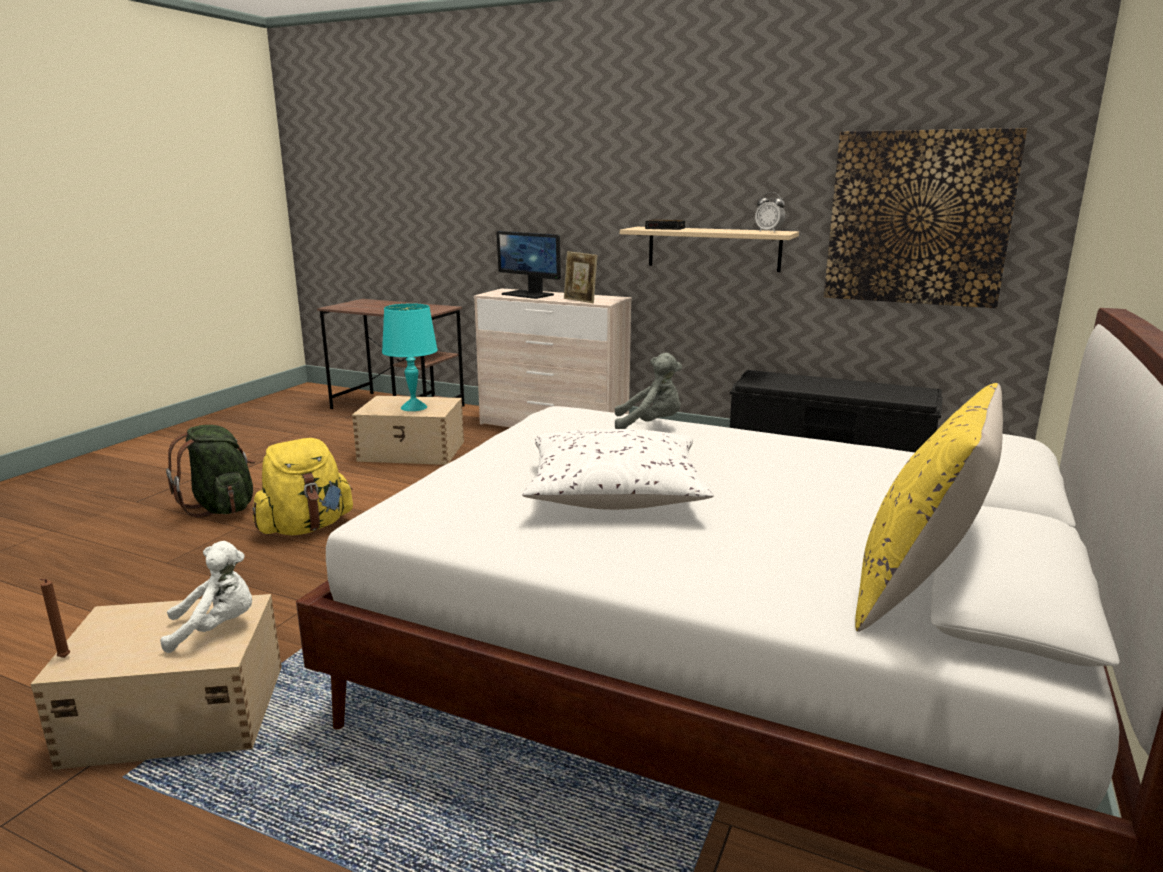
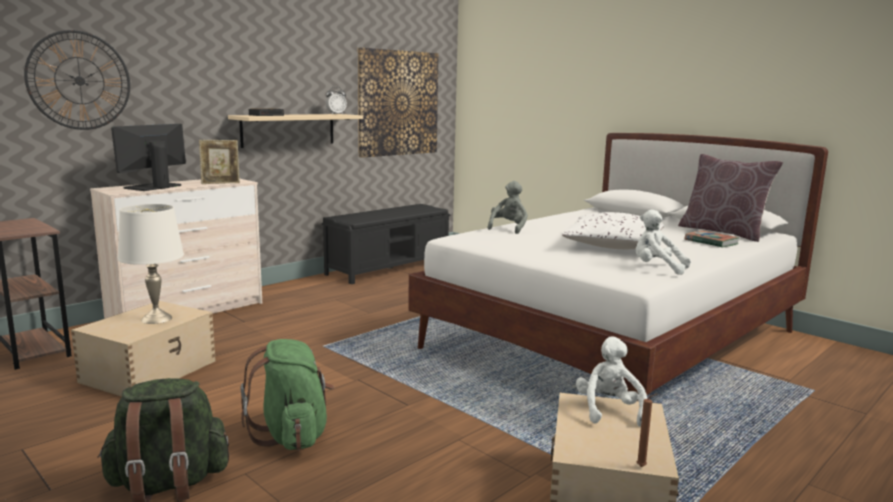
camera: 70 degrees left, 5 degrees down
(306, 527) = (292, 435): yellow backpack -> green backpack
(414, 407) = (157, 318): turquoise table lamp -> white table lamp
(479, 529) = (657, 268): none -> white plush toy
(503, 188) = (79, 80): none -> wall clock
(529, 294) = (153, 187): monitor -> monitor turned 150 degrees clockwise
(766, 573) = (711, 242): none -> book
(917, 589) = (723, 232): yellow pillow -> brown pillow

